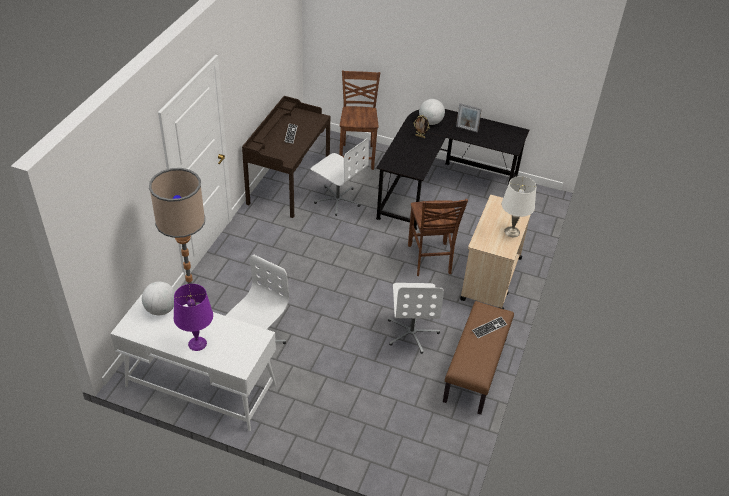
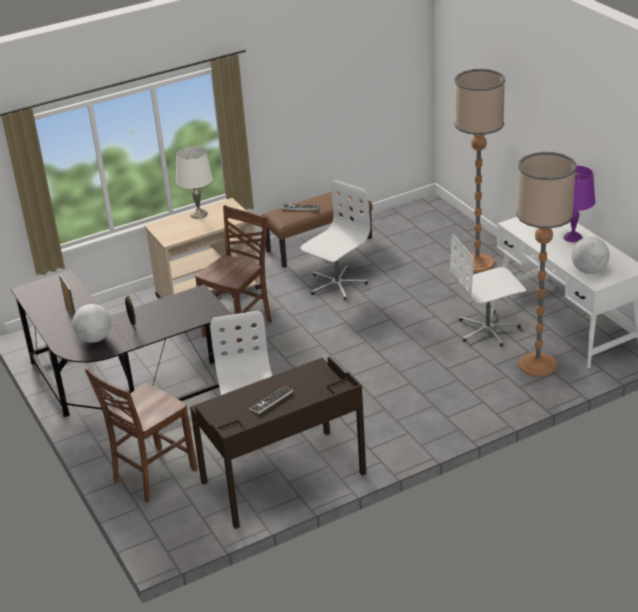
camera: 135 degrees left, 10 degrees down
(324, 418) = (477, 263): none -> floor lamp

